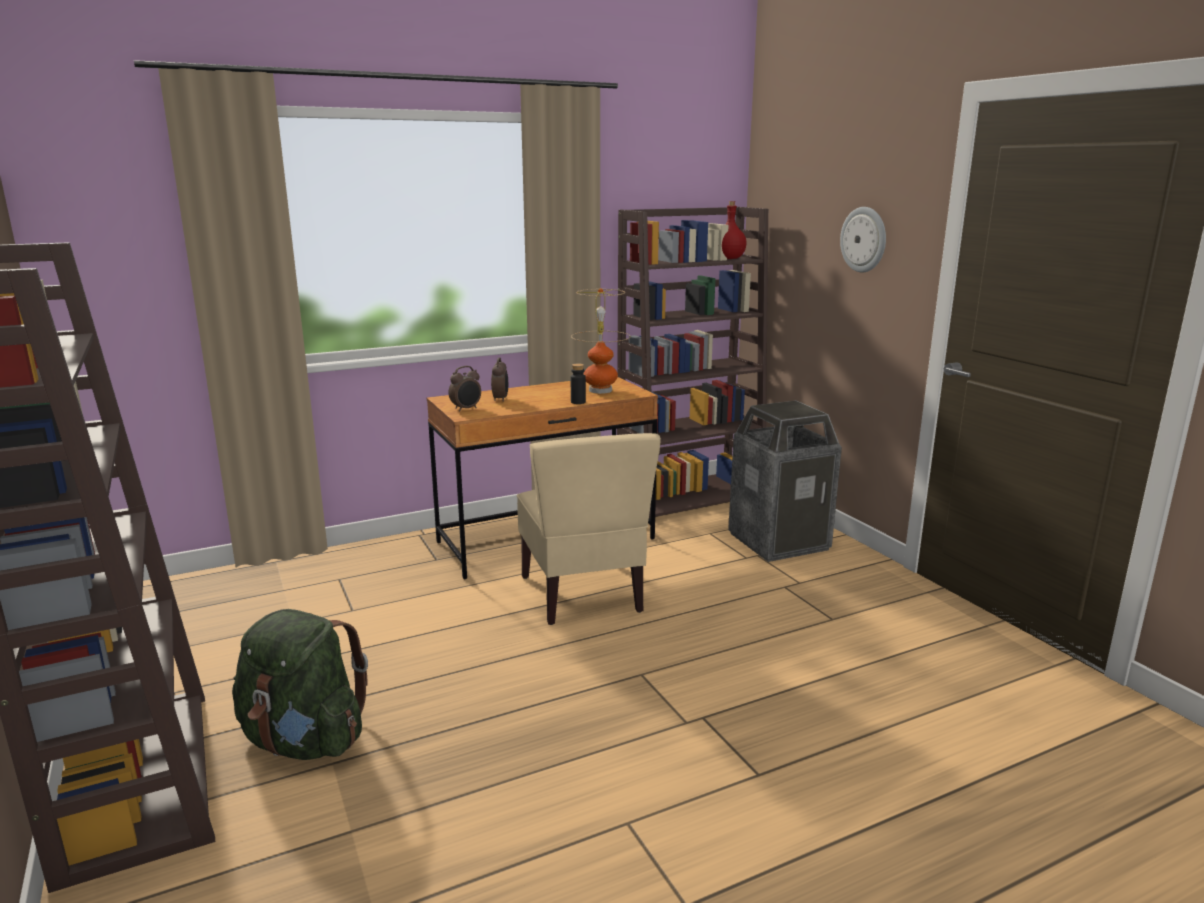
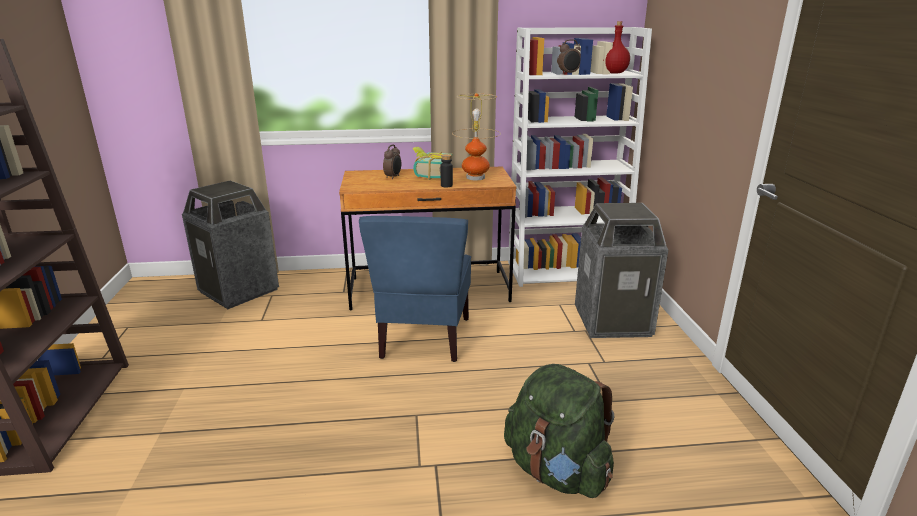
camera: 20 degrees right, 5 degrees up
(286, 581) = (239, 291): none -> trash can
(305, 741) = (158, 411): green backpack -> green backpack (556, 471)
(466, 409) = (359, 182): alarm clock -> alarm clock (568, 74)
(541, 392) = (429, 174): none -> book
(583, 594) = (423, 338): beige chair -> blue chair
(691, 496) = (567, 271): brown bookcase -> white bookcase
(864, 239) = (716, 58): wall clock -> none

